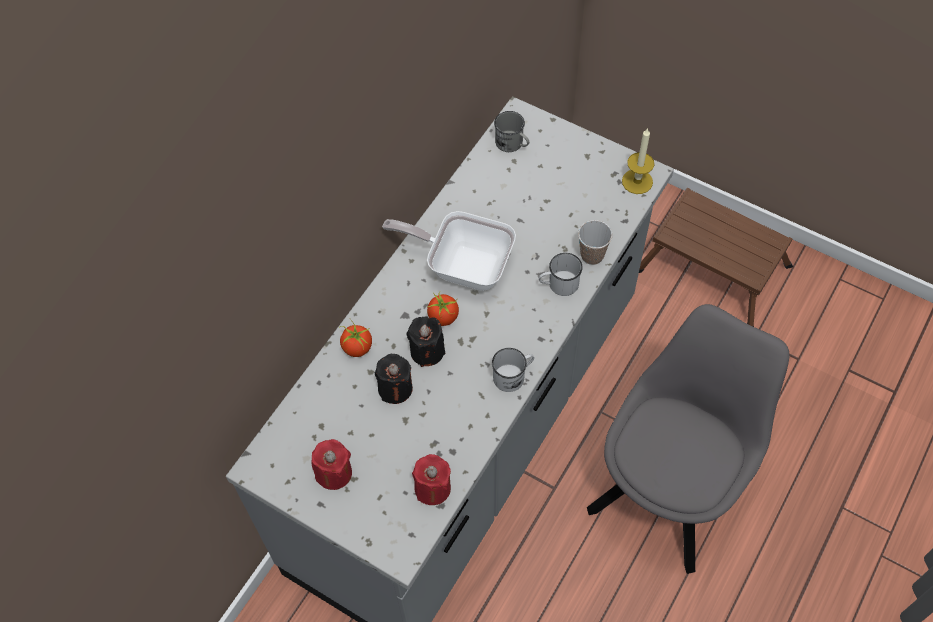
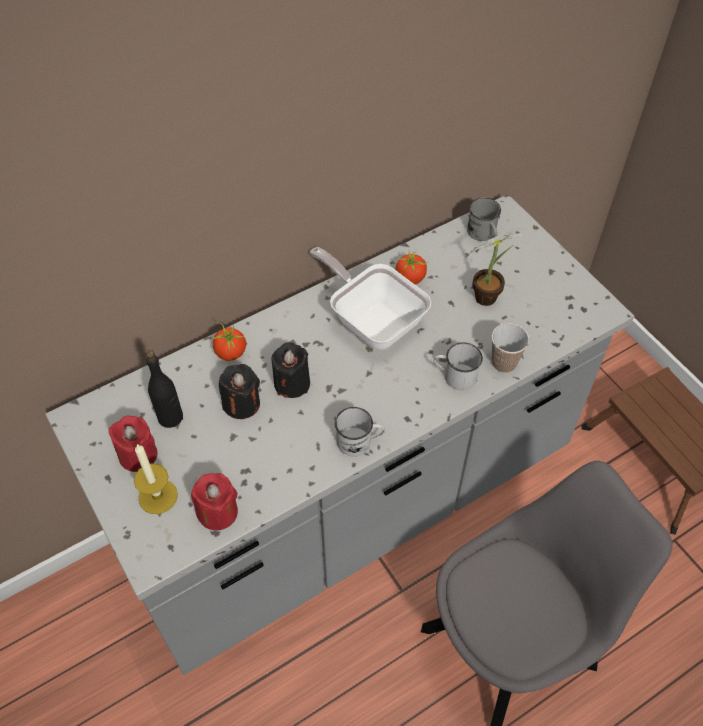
camera: 25 degrees right, 5 degrees down
(341, 428) = (170, 417): none -> black bottle
(443, 317) = (326, 359): tomato -> tomato (410, 278)
(548, 201) = (489, 296): none -> potted plant
(637, 181) = (589, 313): candle -> candle (158, 496)

